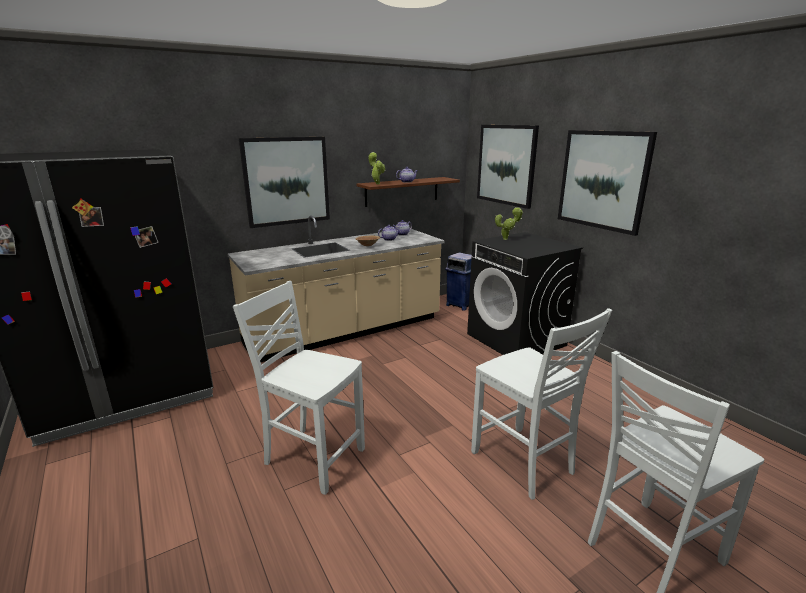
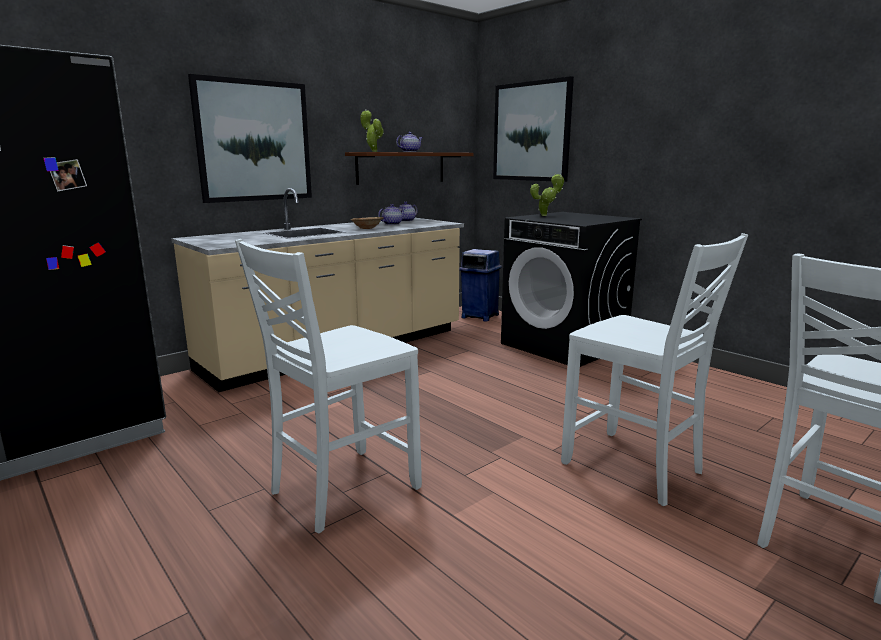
camera: 10 degrees left, 5 degrees down
(313, 457) = (341, 489): white chair -> white chair turned 60 degrees counterclockwise
(603, 180) = (662, 132): picture -> none

